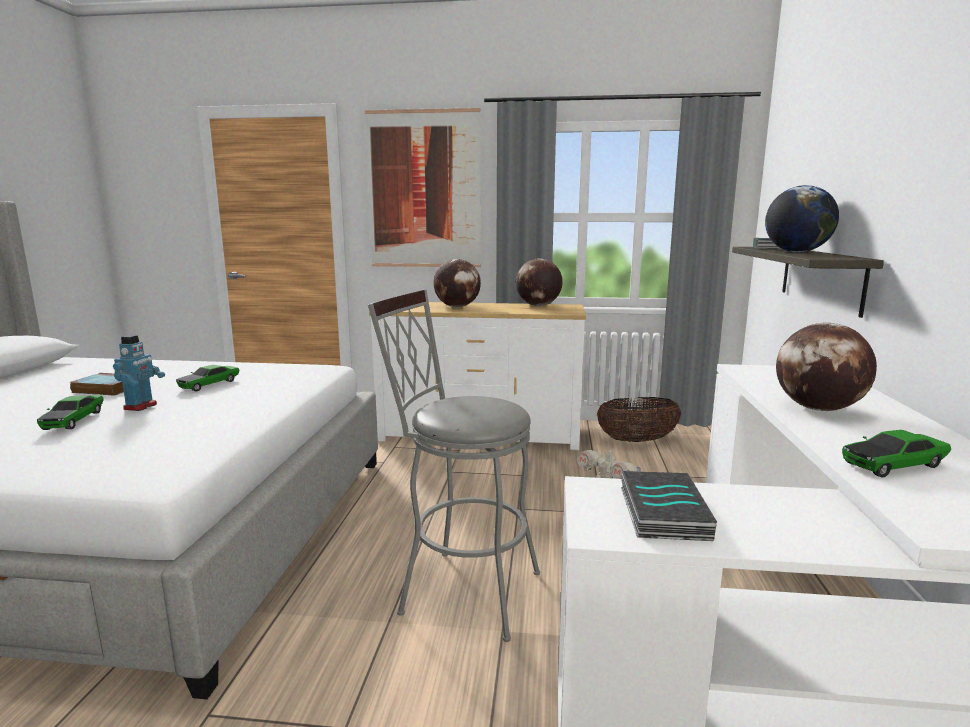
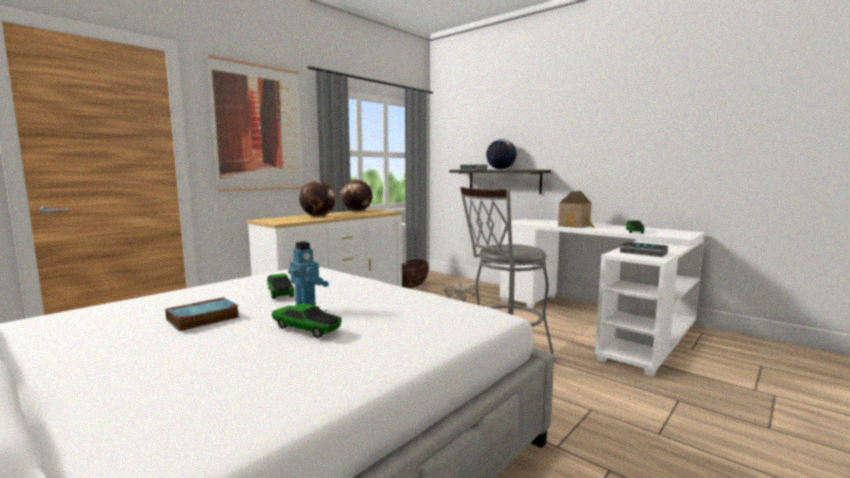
camera: 55 degrees left, 5 degrees down
(818, 409) = (575, 226): globe -> toy house

